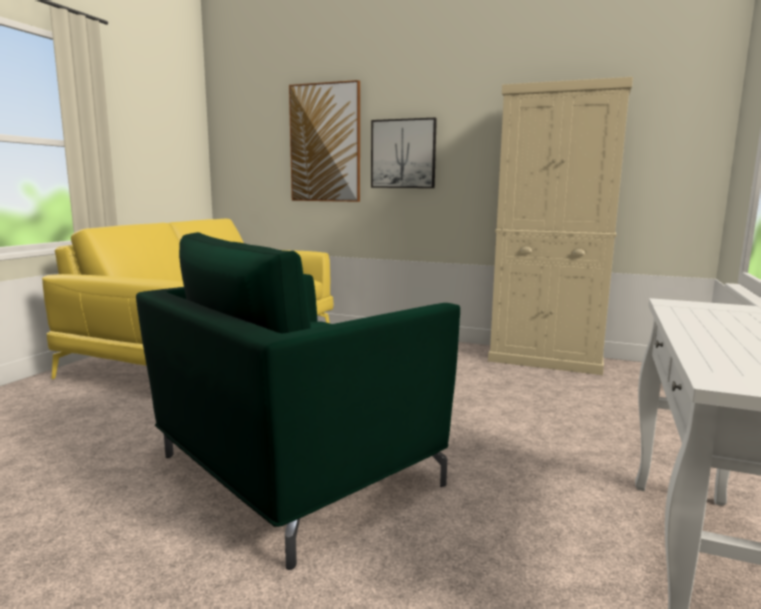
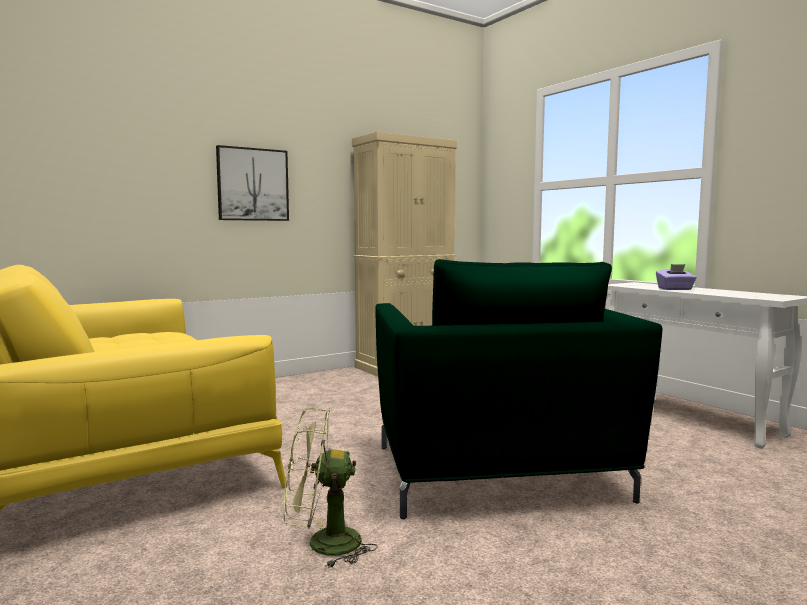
camera: 55 degrees left, 5 degrees down
(108, 443) = (322, 544): none -> green fan
(325, 143) = (153, 165): picture -> none
(704, 326) = (675, 289): none -> purple tissue box

